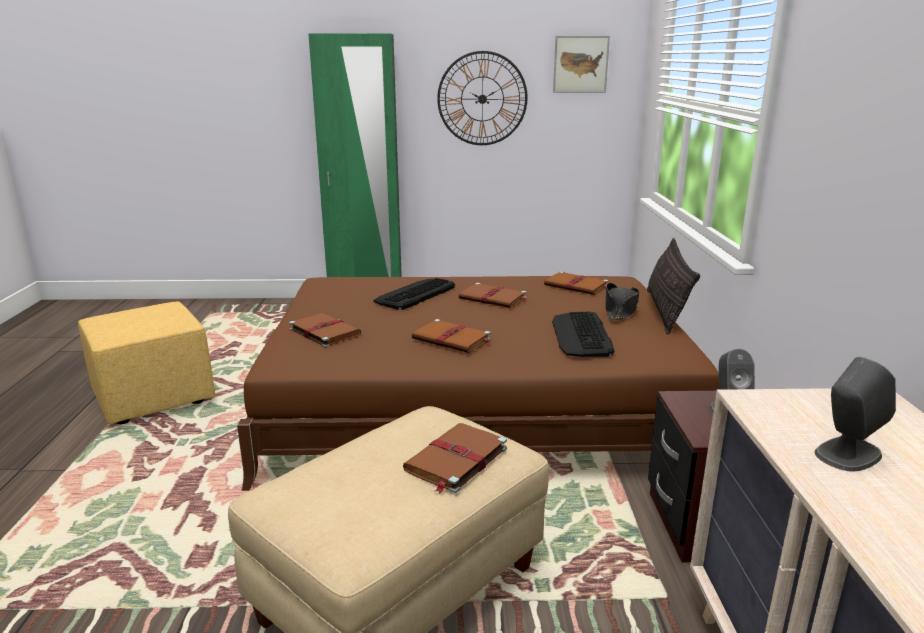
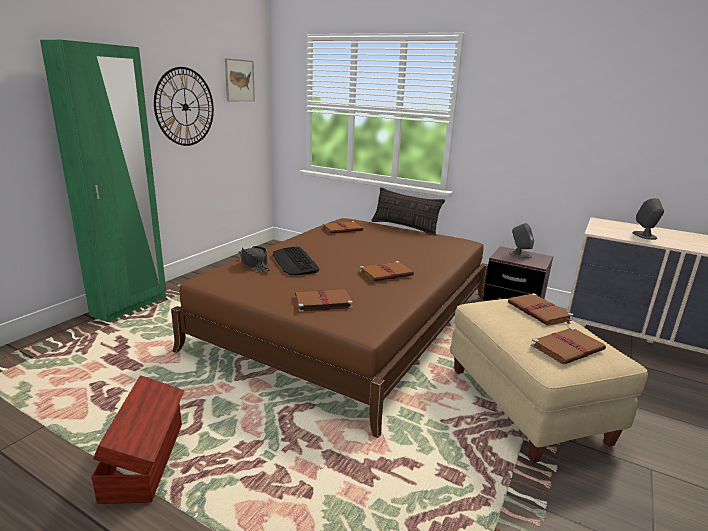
camera: 60 degrees left, 0 degrees up
(154, 398) = (146, 460): yellow ottoman -> brown storage box
(493, 298) = (337, 248): brown book -> brown book (568, 348)
(581, 335) = (421, 248): keyboard -> none
(620, 310) = (396, 232): black hat -> black hat (254, 264)

